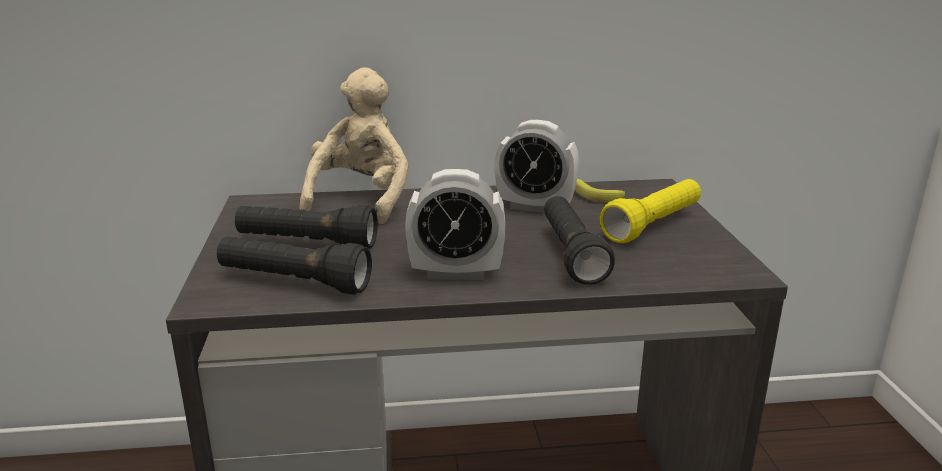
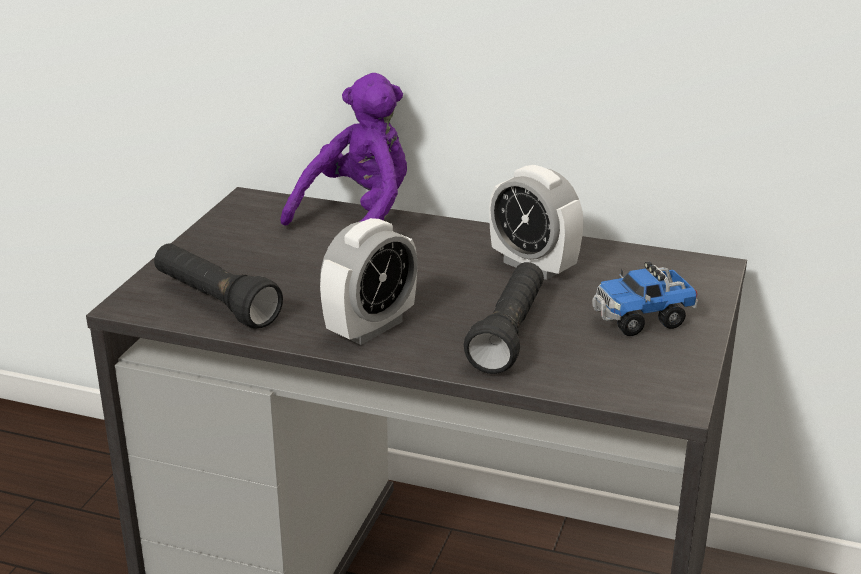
camera: 25 degrees right, 5 degrees up
(307, 244) = (261, 262): black flashlight -> none
(361, 199) = (358, 218): beige plush toy -> purple plush toy
(456, 273) = (370, 328): alarm clock -> alarm clock turned 75 degrees counterclockwise
(591, 194) = (618, 261): banana -> none
(652, 225) = (642, 319): yellow flashlight -> toy truck

